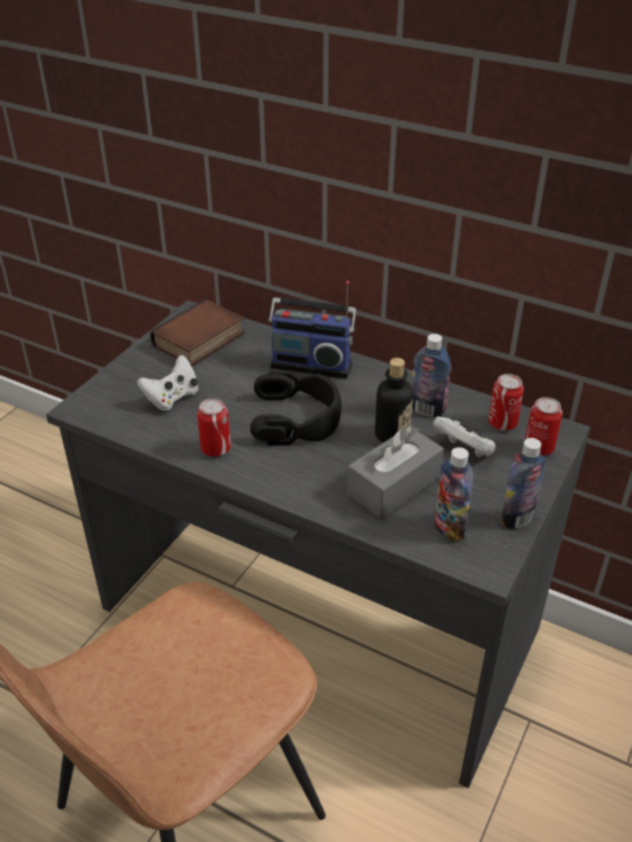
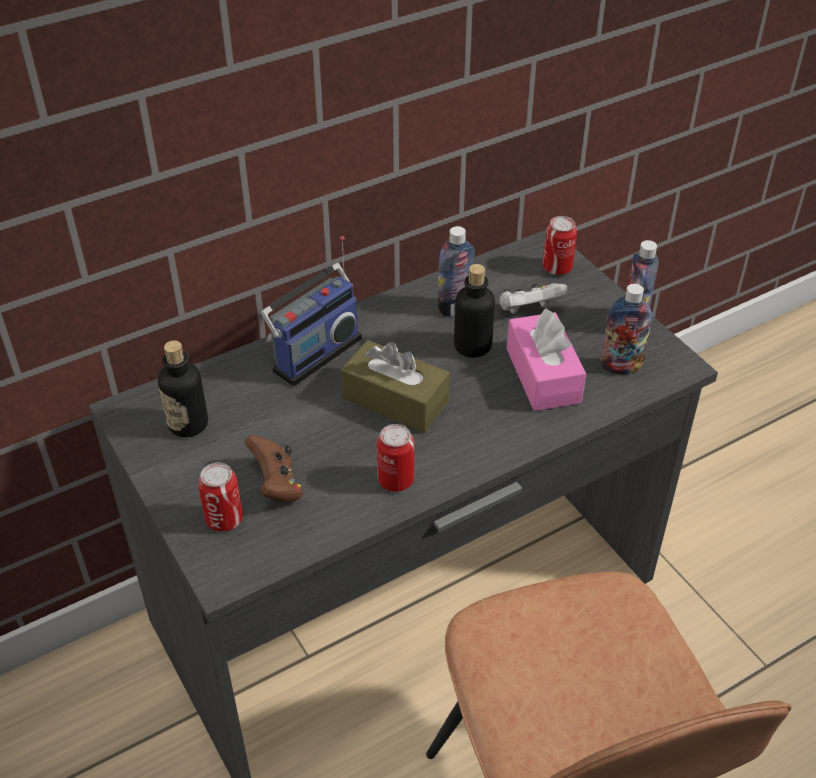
camera: 60 degrees left, 5 degrees up
(172, 398) = (277, 485): white game controller -> brown game controller
(199, 341) = (188, 424): book -> bottle
(297, 418) = (395, 400): black headphones -> brown tissue box
(394, 485) = (543, 375): grey tissue box -> pink tissue box
(502, 423) = (509, 272): can -> can (224, 519)

